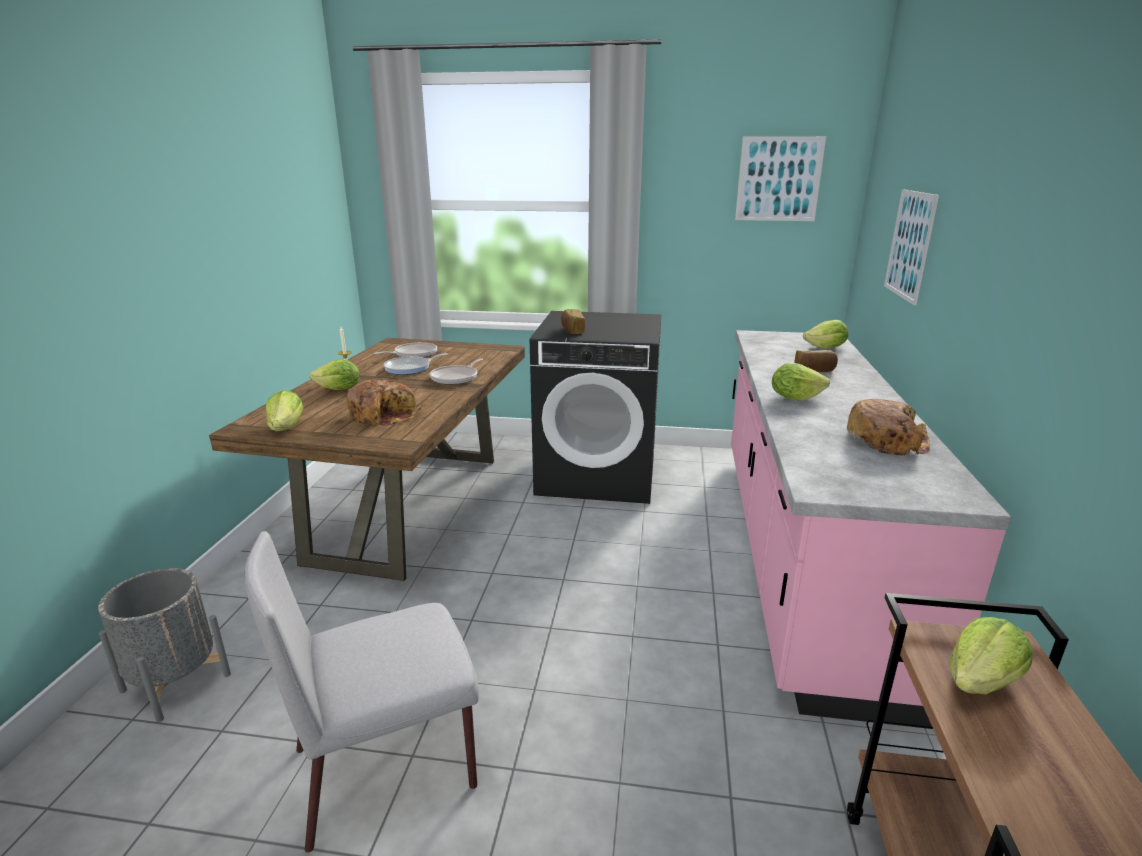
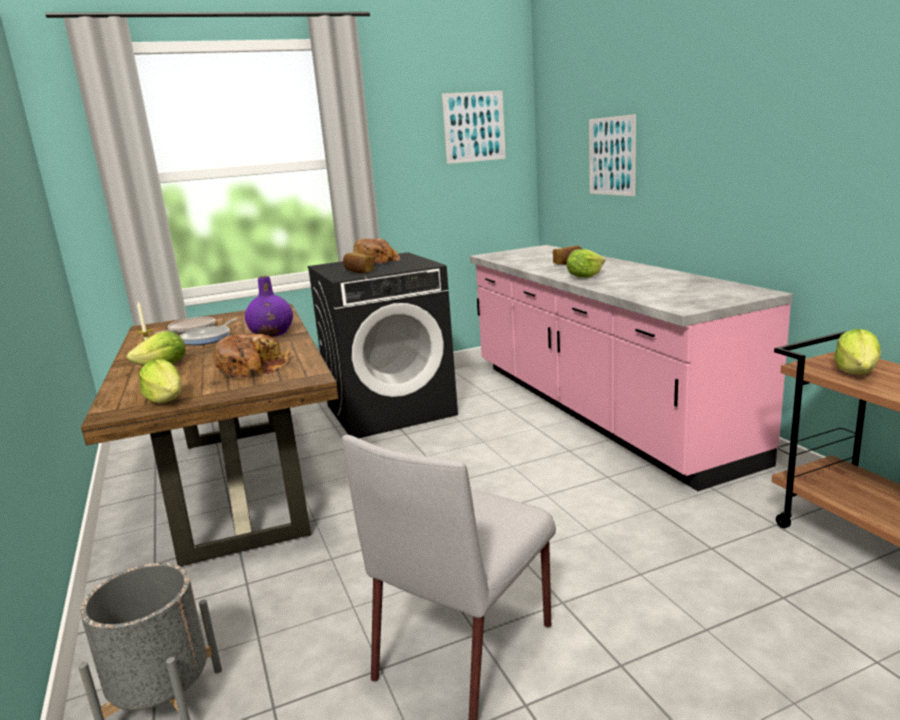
camera: 30 degrees left, 5 degrees down
(456, 378) = (272, 333): frying pan -> purple vase
(826, 348) = (551, 252): lettuce -> none
(887, 440) = (676, 281): bread -> bread (377, 261)

